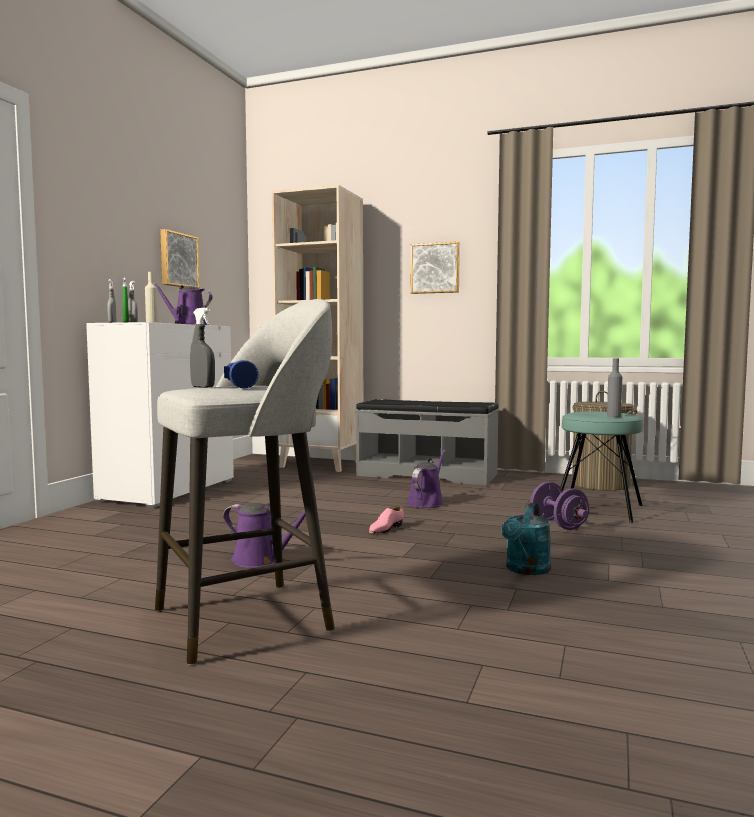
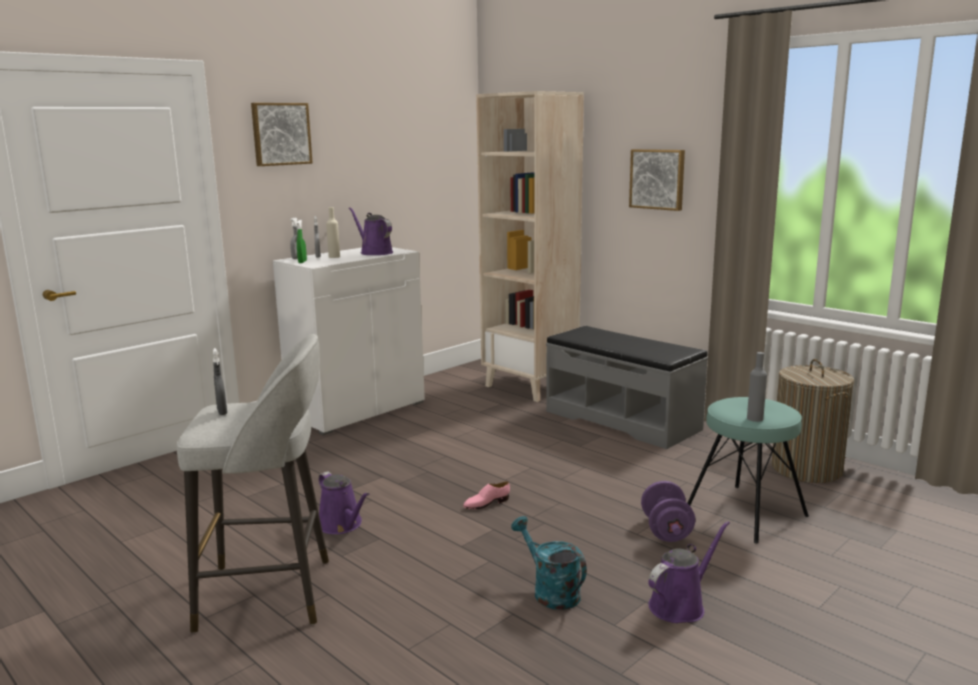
camera: 25 degrees right, 10 degrees up
(178, 260) = (381, 176): picture -> picture (280, 134)
(239, 386) = (246, 415): blue flashlight -> none
(426, 503) = (569, 469): purple watering can -> purple watering can (680, 605)
(525, 570) = (550, 591): turquoise watering can -> turquoise watering can turned 90 degrees clockwise

